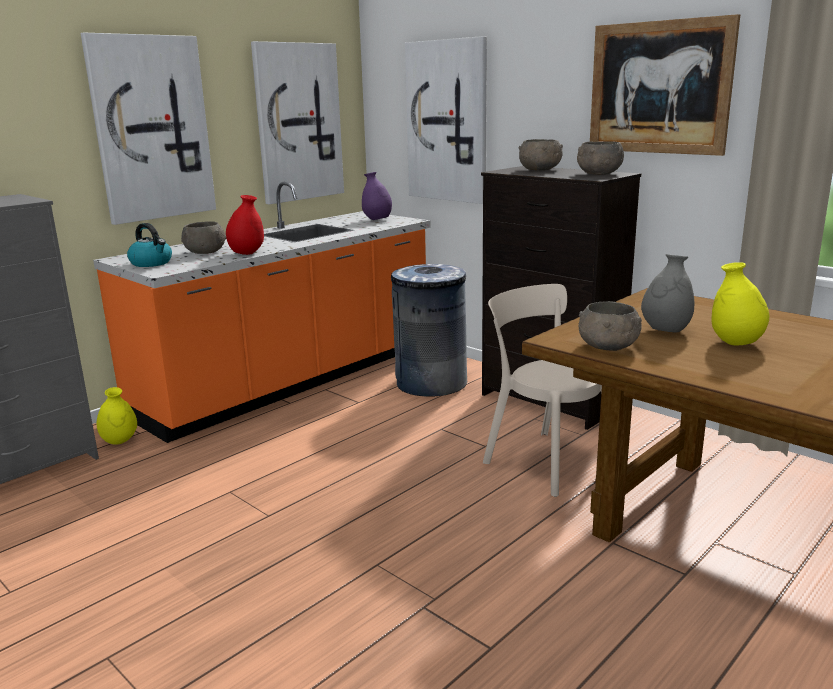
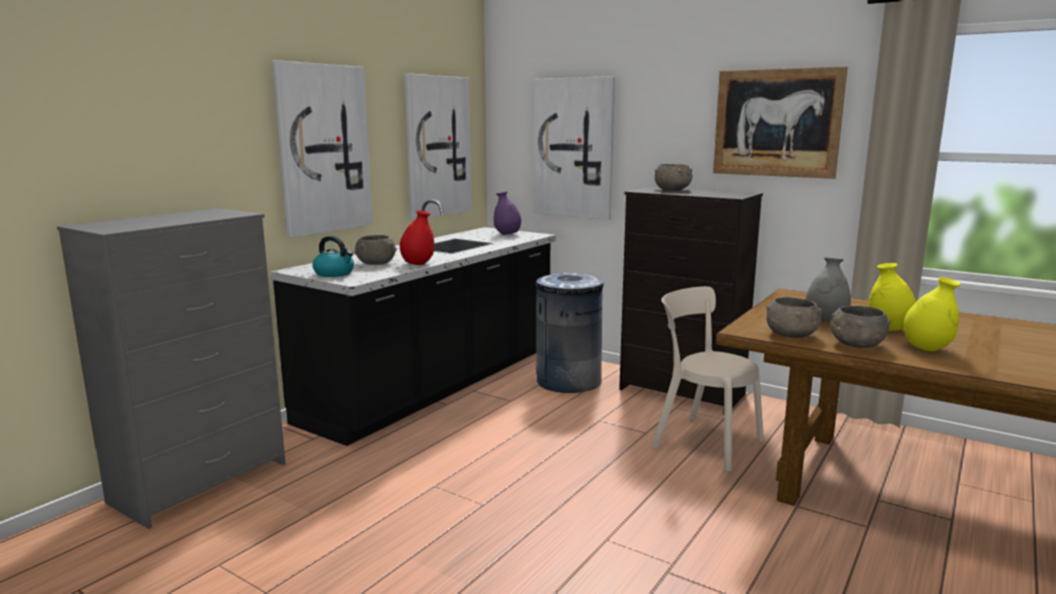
camera: 10 degrees left, 5 degrees down
(120, 441) = (297, 447): yellow vase -> yellow vase (927, 348)
(291, 381) = (437, 384): orange counter -> black counter
(598, 174) = (729, 193): grey bowl -> grey bowl (856, 345)

